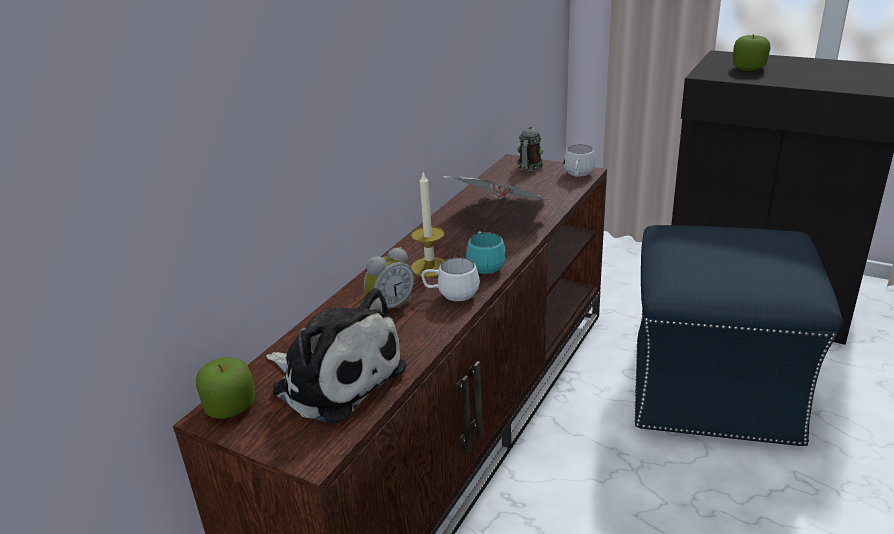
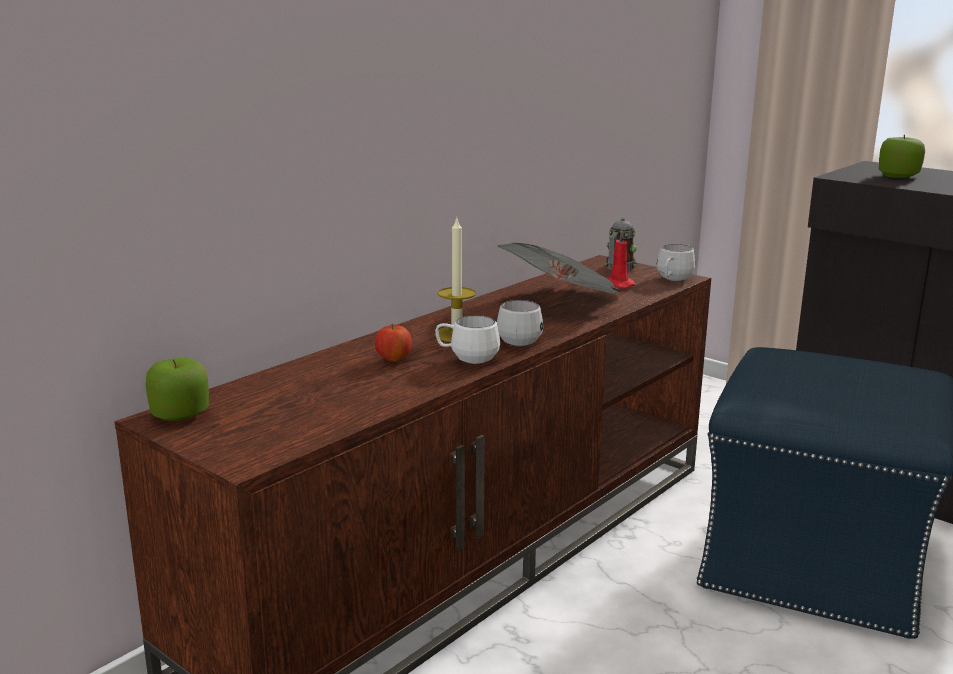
camera: 10 degrees right, 10 degrees down
(335, 378) = (301, 406): plush toy -> none
(390, 307) = (393, 360): alarm clock -> apple
(484, 265) = (519, 340): turquoise mug -> white mug
(536, 188) = (617, 285): none -> red candle

